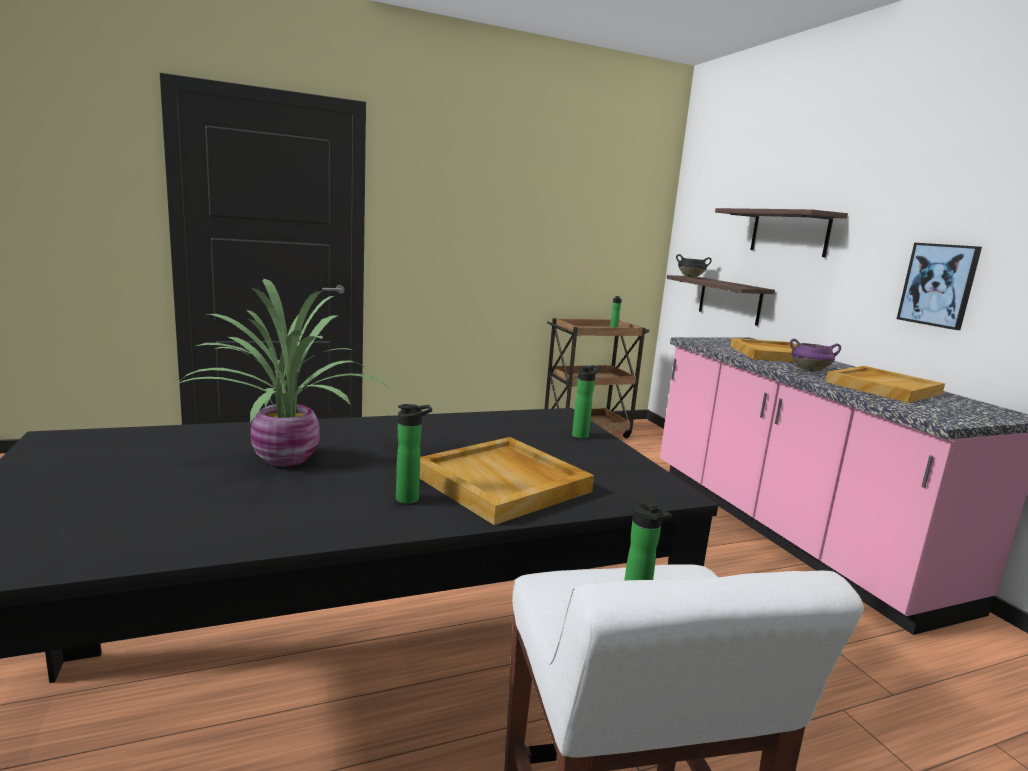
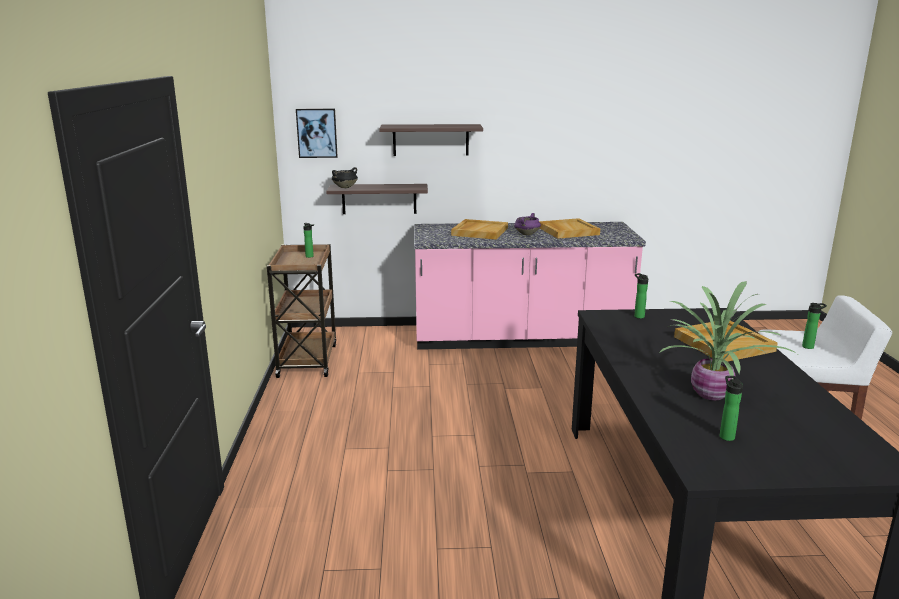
camera: 70 degrees left, 5 degrees up
(411, 499) = (754, 365): bottle -> bottle (726, 436)
(938, 285) = (552, 164): picture -> picture (317, 133)

